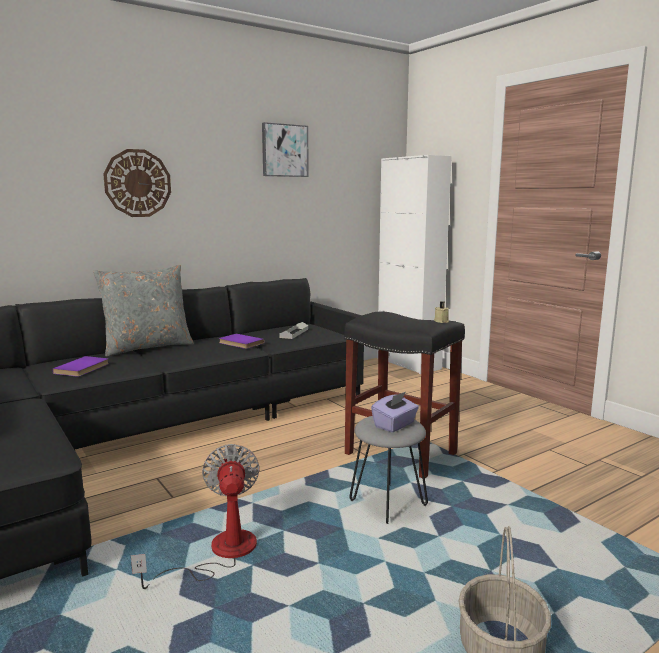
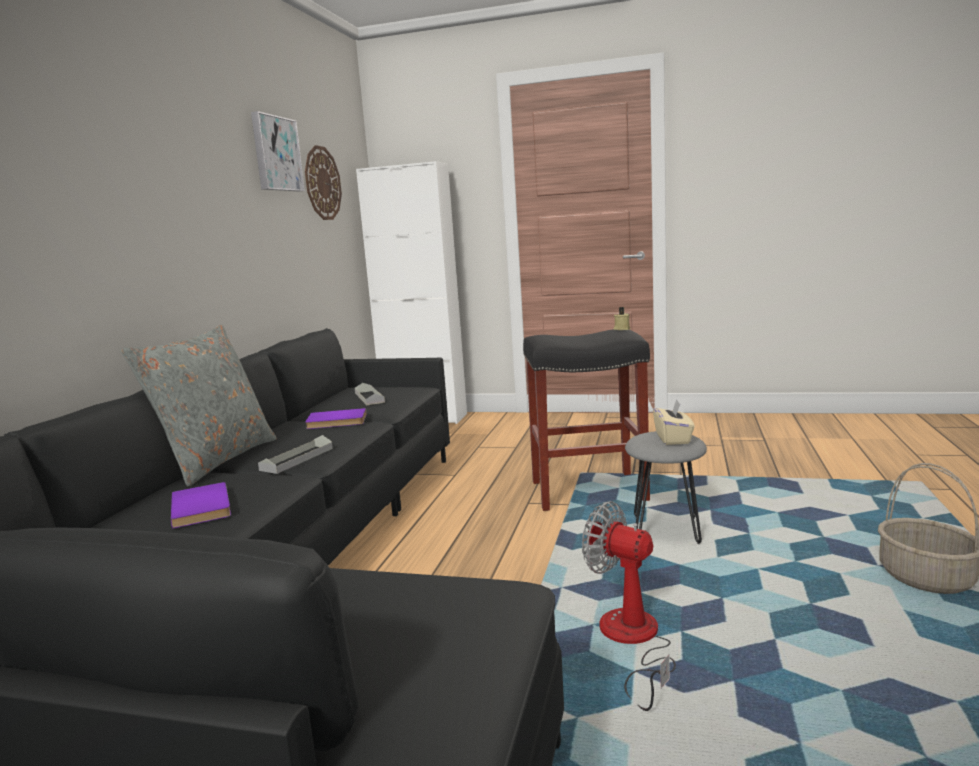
camera: 40 degrees left, 0 degrees up
(137, 183) = (130, 198): wall clock -> wall clock (322, 183)
(170, 358) = (297, 459): none -> grey tray
(395, 425) = (673, 438): purple tissue box -> beige tissue box

